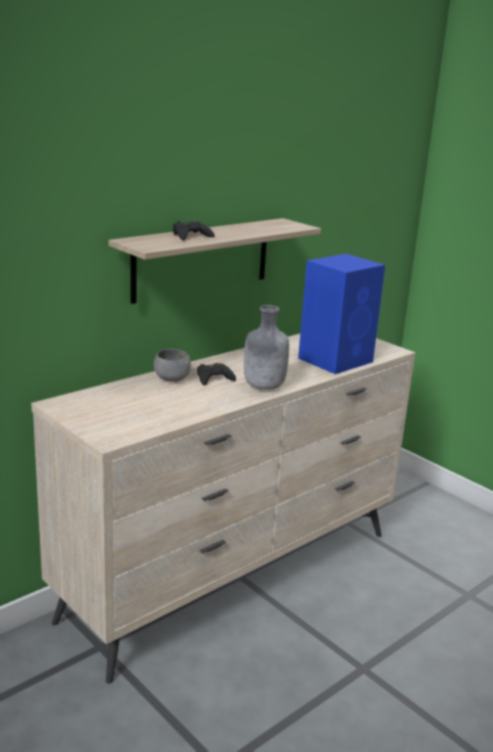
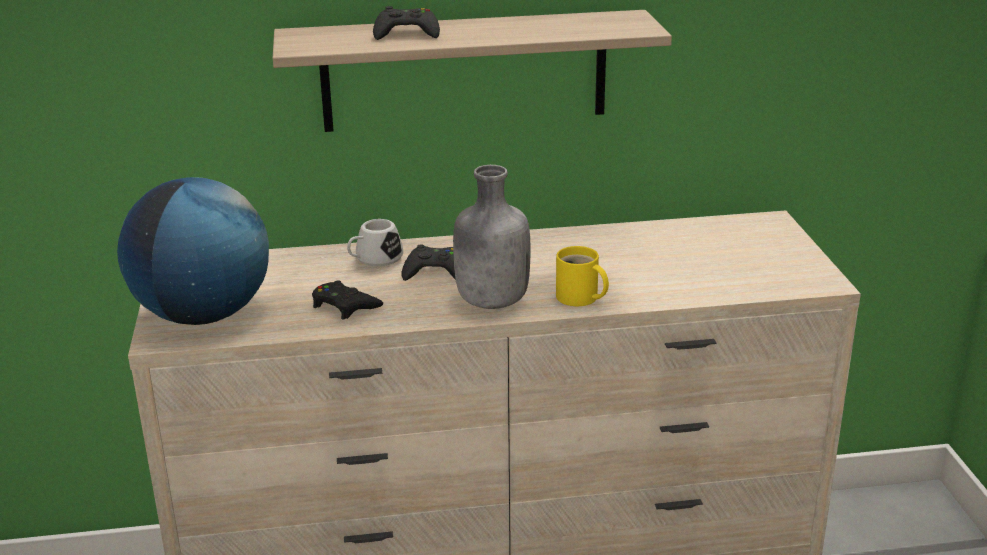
camera: 35 degrees right, 5 degrees up
(116, 424) = (203, 315): none -> globe
(171, 379) = (374, 259): grey bowl -> white mug
(191, 403) = (344, 306): none -> black game controller
(303, 377) = (579, 298): none -> yellow mug
(336, 359) = (684, 279): blue speaker -> none

